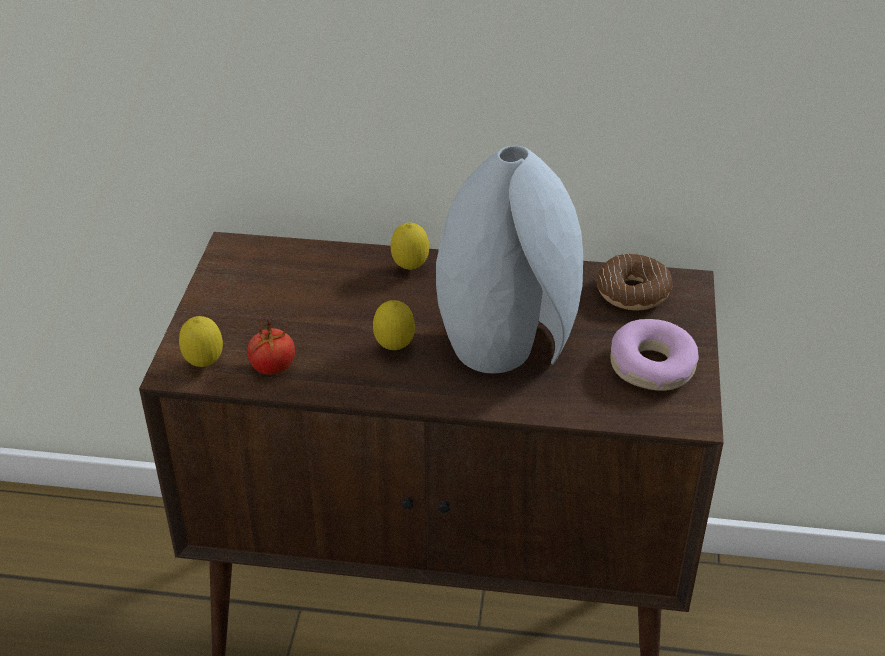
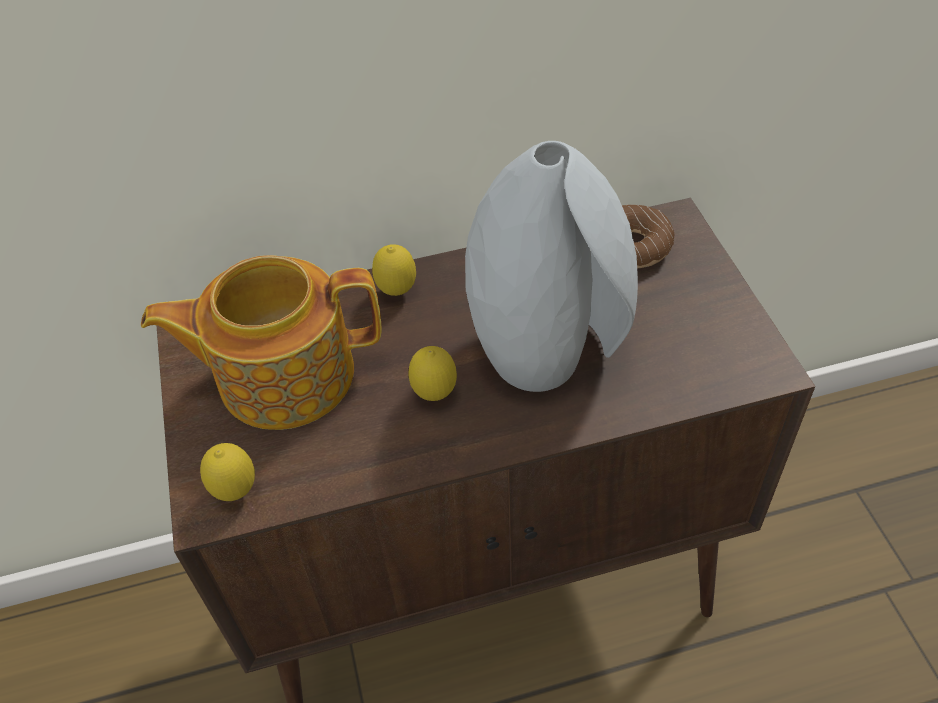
camera: 20 degrees left, 10 degrees up
(272, 368) = (316, 468): tomato -> none
(285, 299) = (283, 374): none -> teapot
(651, 367) = (700, 325): donut -> none

